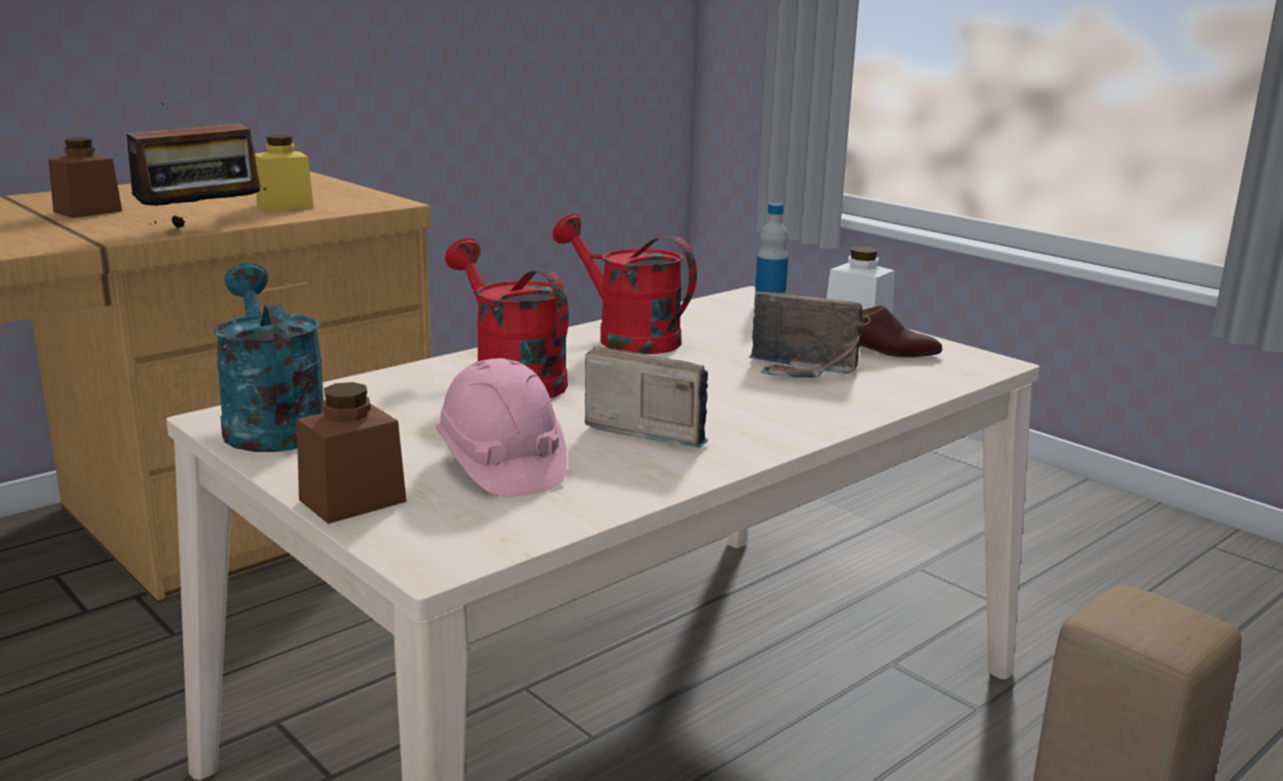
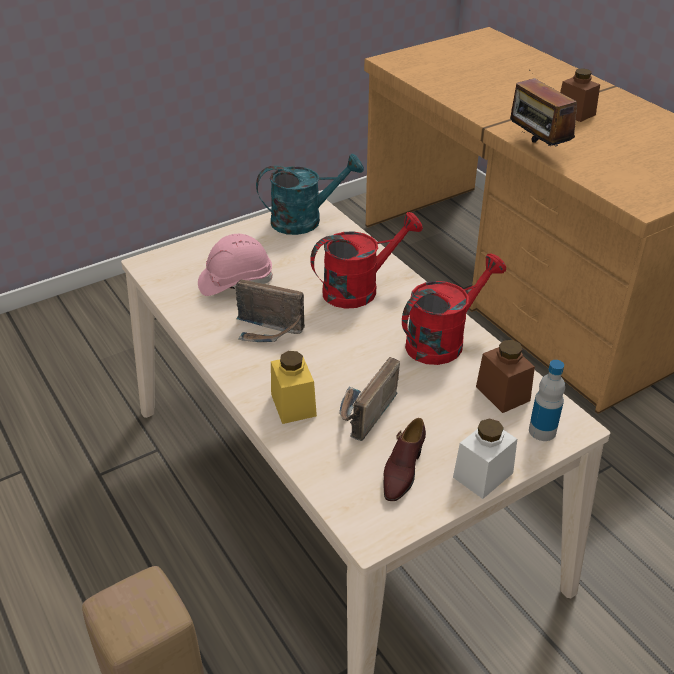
camera: 100 degrees right, 20 degrees up
(285, 205) = (617, 169): yellow jar -> yellow jar (293, 405)
(352, 500) = (211, 244): brown jar -> brown jar (502, 393)
(648, 429) = (269, 331): radio -> radio turned 75 degrees clockwise

